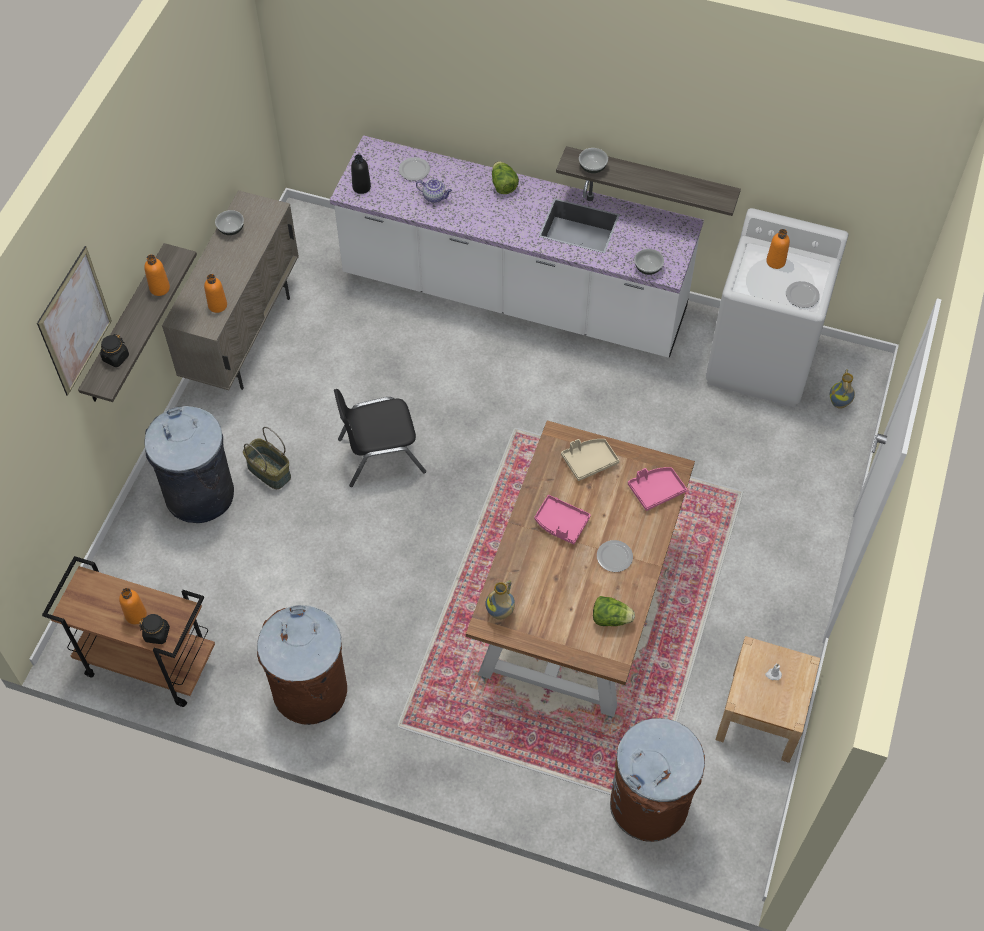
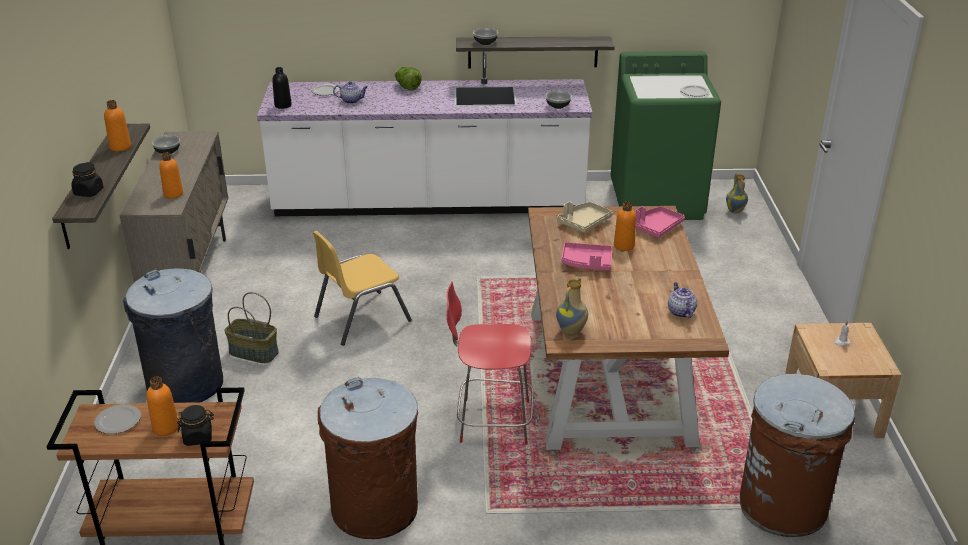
camera: 20 degrees left, 25 degrees down
(75, 321) = (45, 129): picture -> none
(380, 454) = (361, 318): black chair -> yellow chair
(445, 626) = (491, 421): none -> red chair
(611, 618) = (680, 311): lettuce -> teapot
(615, 557) = (652, 273): plate -> plate (119, 421)
(762, 360) = (657, 200): white washing machine -> green washing machine
(775, 261) = (659, 81): orange bottle -> orange bottle (624, 246)

